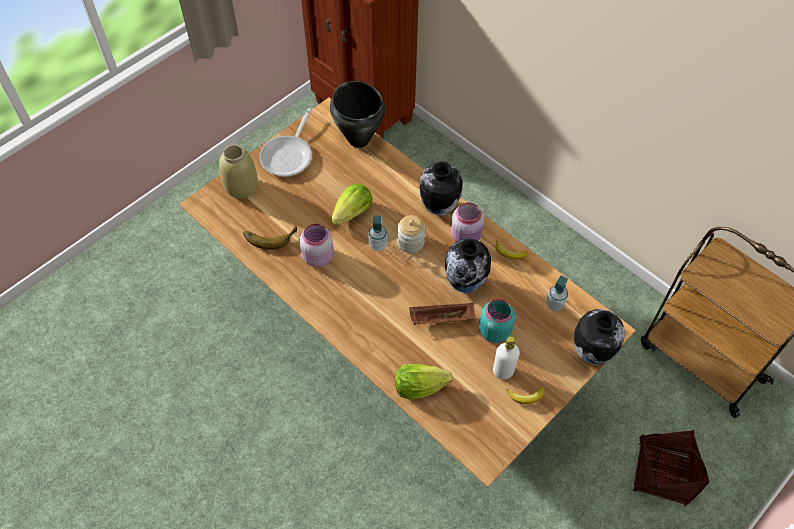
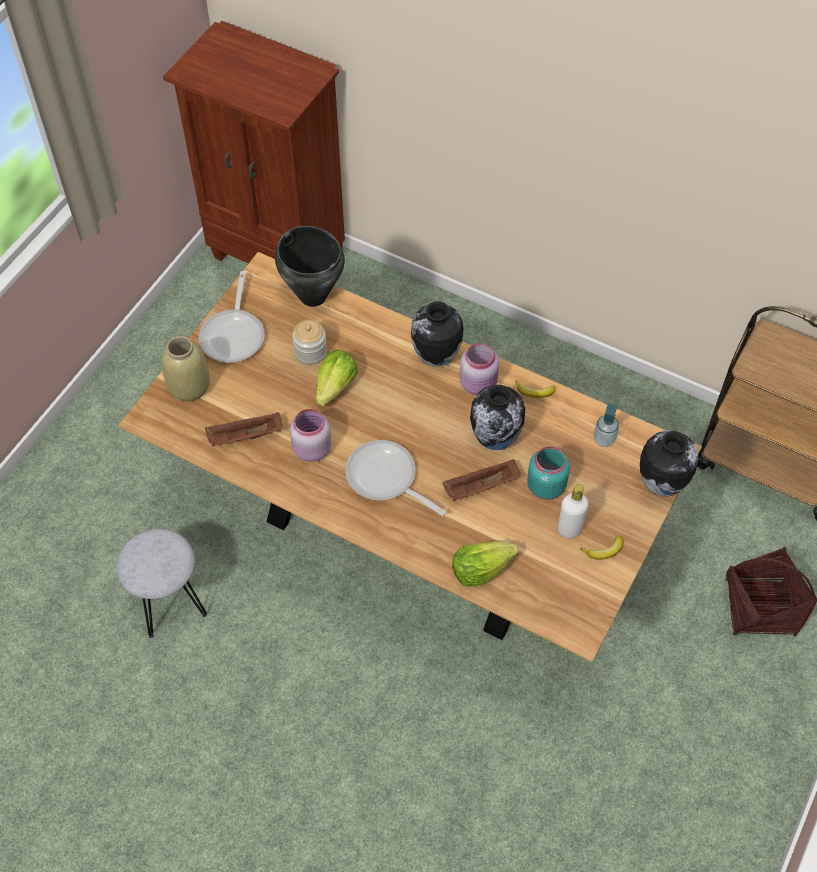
camera: 15 degrees left, 0 degrees up
(199, 349) = (168, 602): none -> grey stool
(269, 235) = (244, 437): banana -> brown tray
(367, 294) = (386, 479): none -> frying pan
(378, 245) = (378, 418): soap dispenser -> none
(410, 242) = (416, 406): jar -> jar (310, 352)

